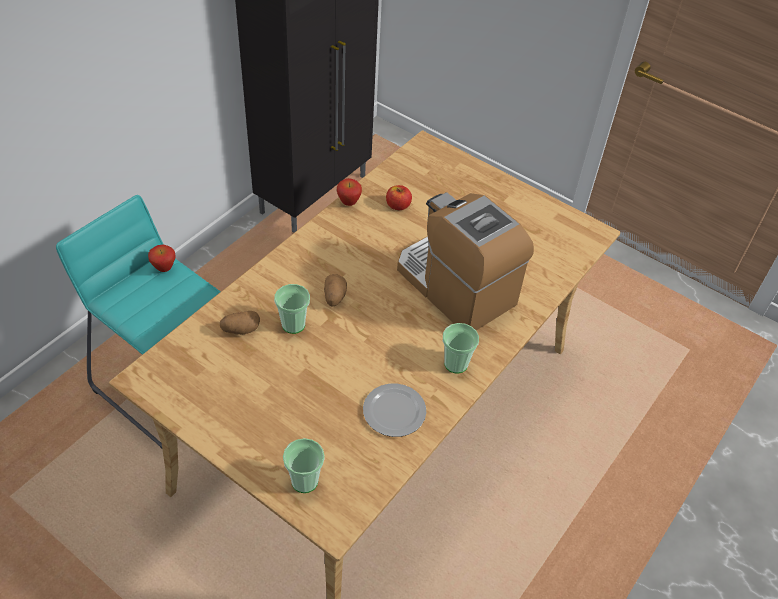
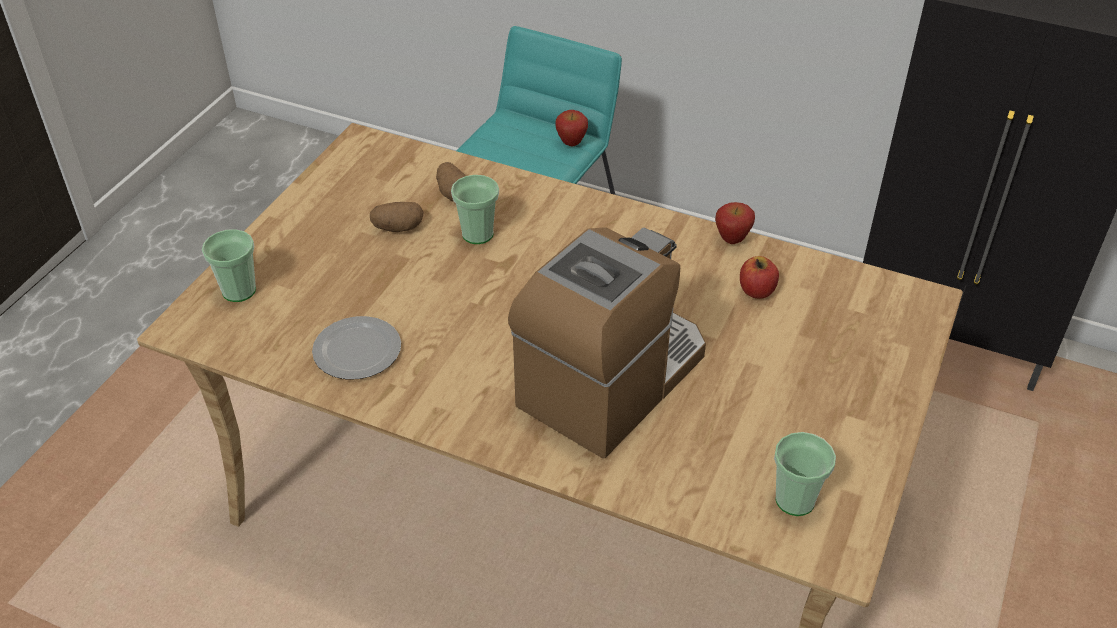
camera: 80 degrees right, 5 degrees down
(334, 297) = (539, 260): potato -> potato (398, 228)
(456, 364) = (458, 401): cup -> cup (795, 500)

